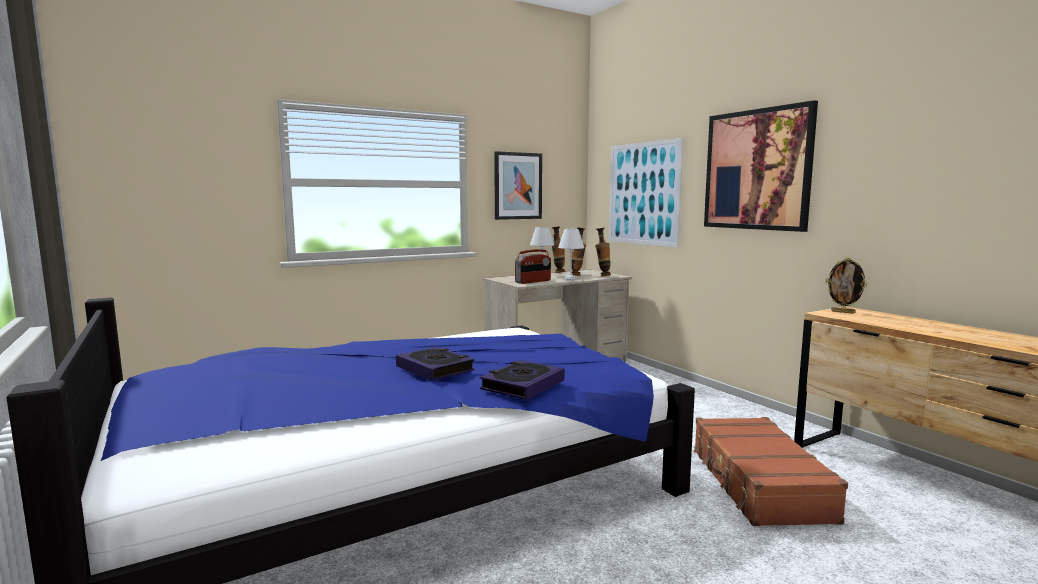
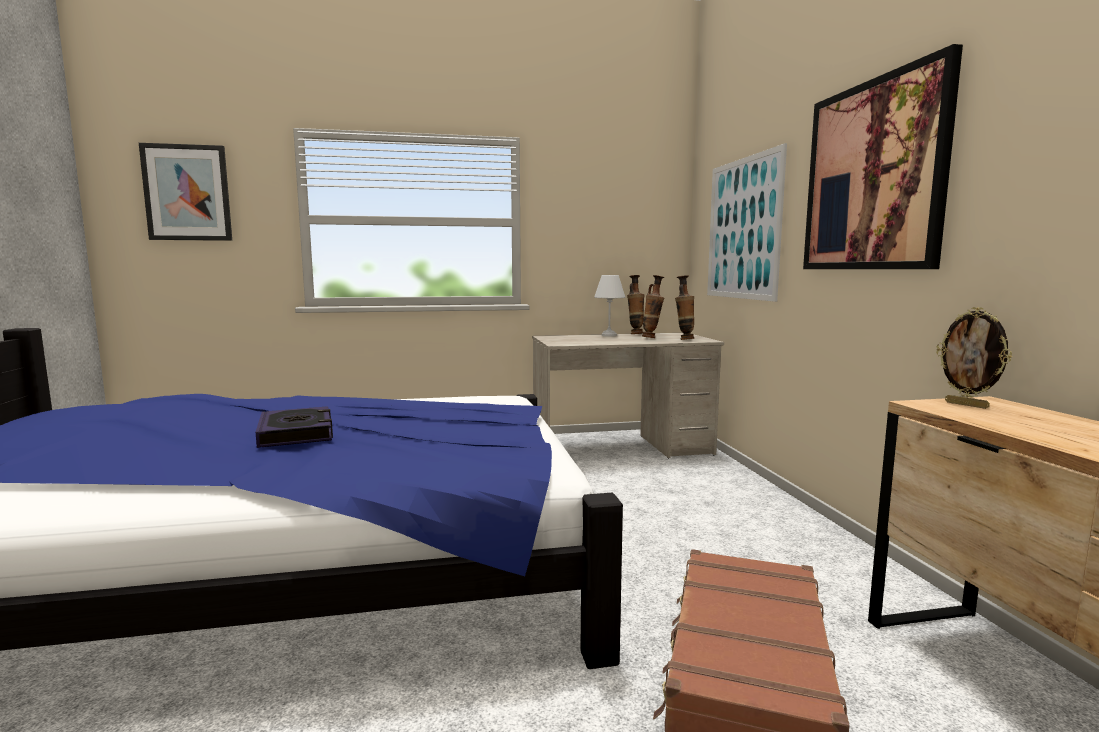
camera: 20 degrees right, 0 degrees up
(518, 186) = (589, 224): picture -> picture (187, 193)
(522, 385) = (349, 467): book -> none
(533, 281) = (579, 342): radio -> none
(571, 279) = (632, 341): white table lamp -> none

